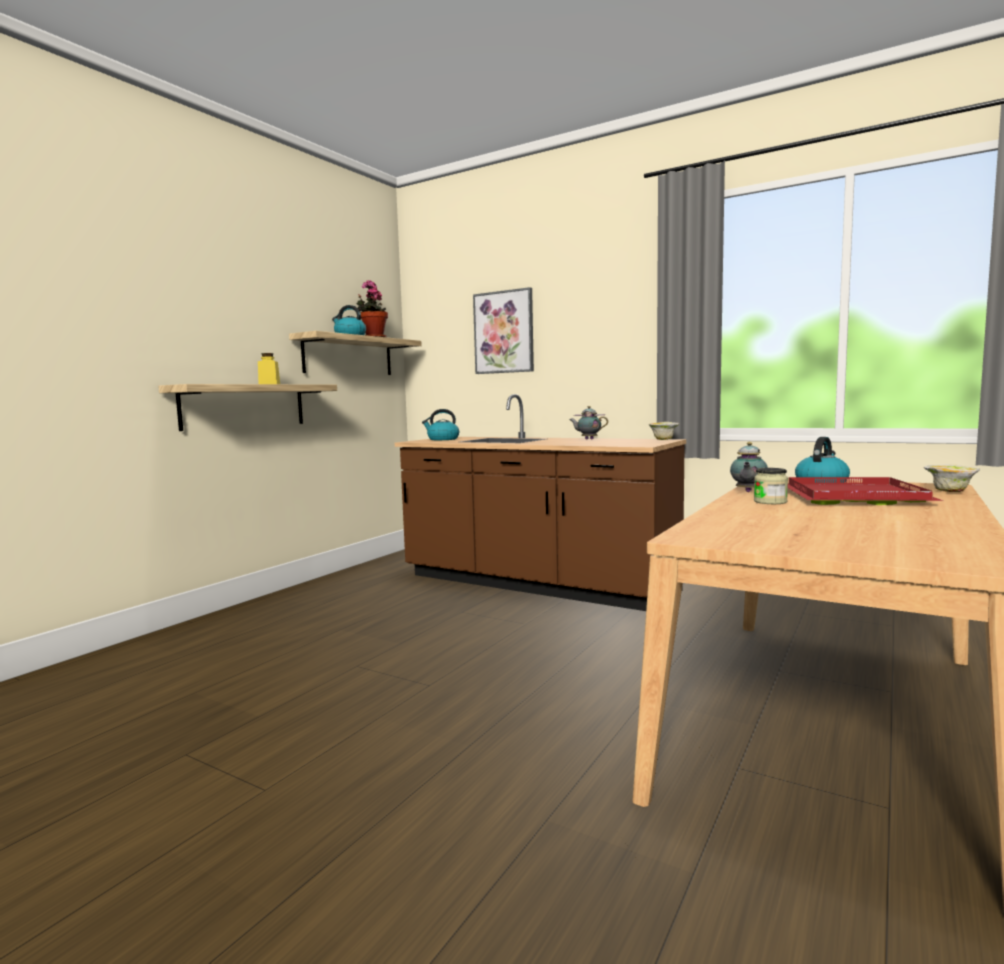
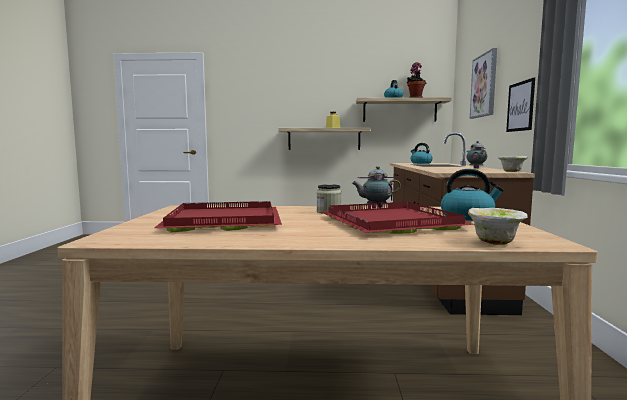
camera: 60 degrees right, 0 degrees up
(598, 365) = (520, 106): none -> picture
(835, 529) = (222, 221): none -> red tray

